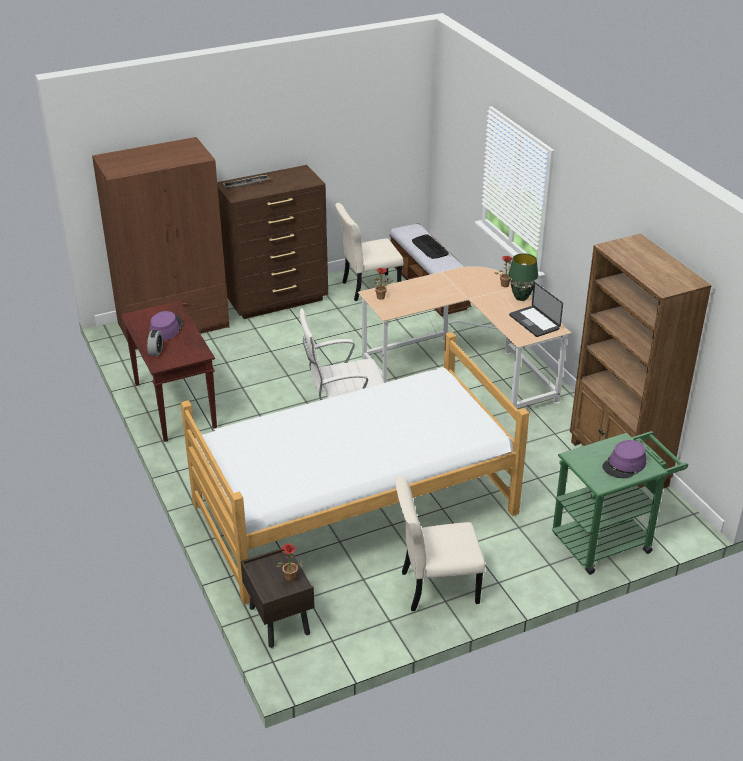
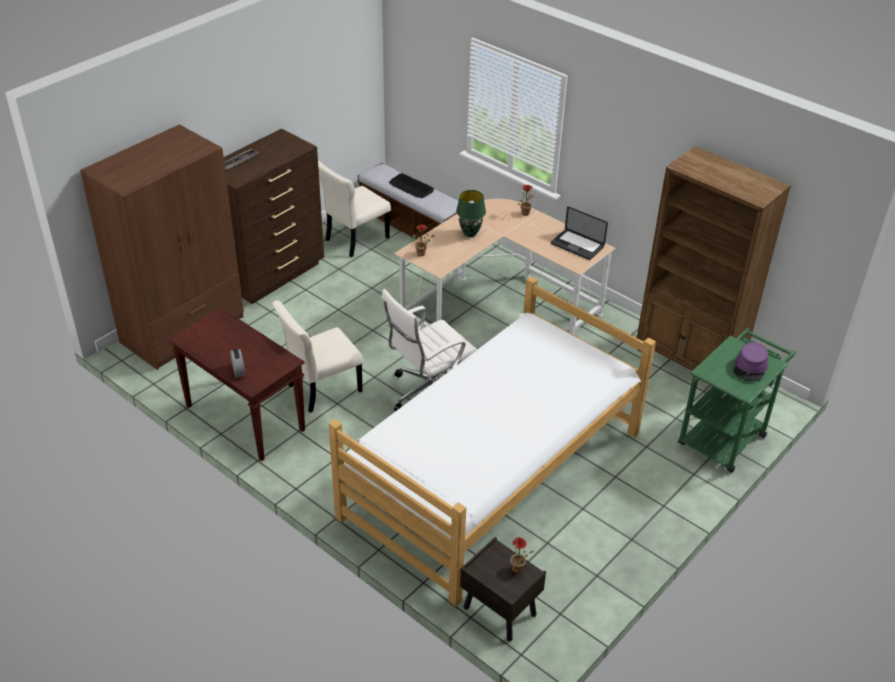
camera: 25 degrees left, 5 degrees up
(166, 329) = (230, 343): purple hat -> none
(436, 587) = (615, 529): beige chair -> beige chair (321, 389)
(521, 297) = (548, 222): green table lamp -> green table lamp (470, 233)

